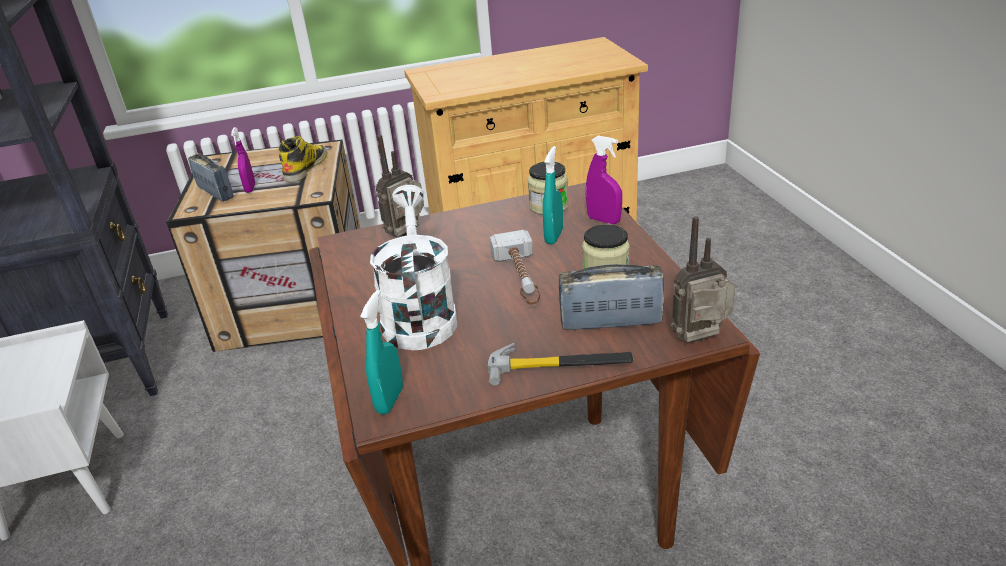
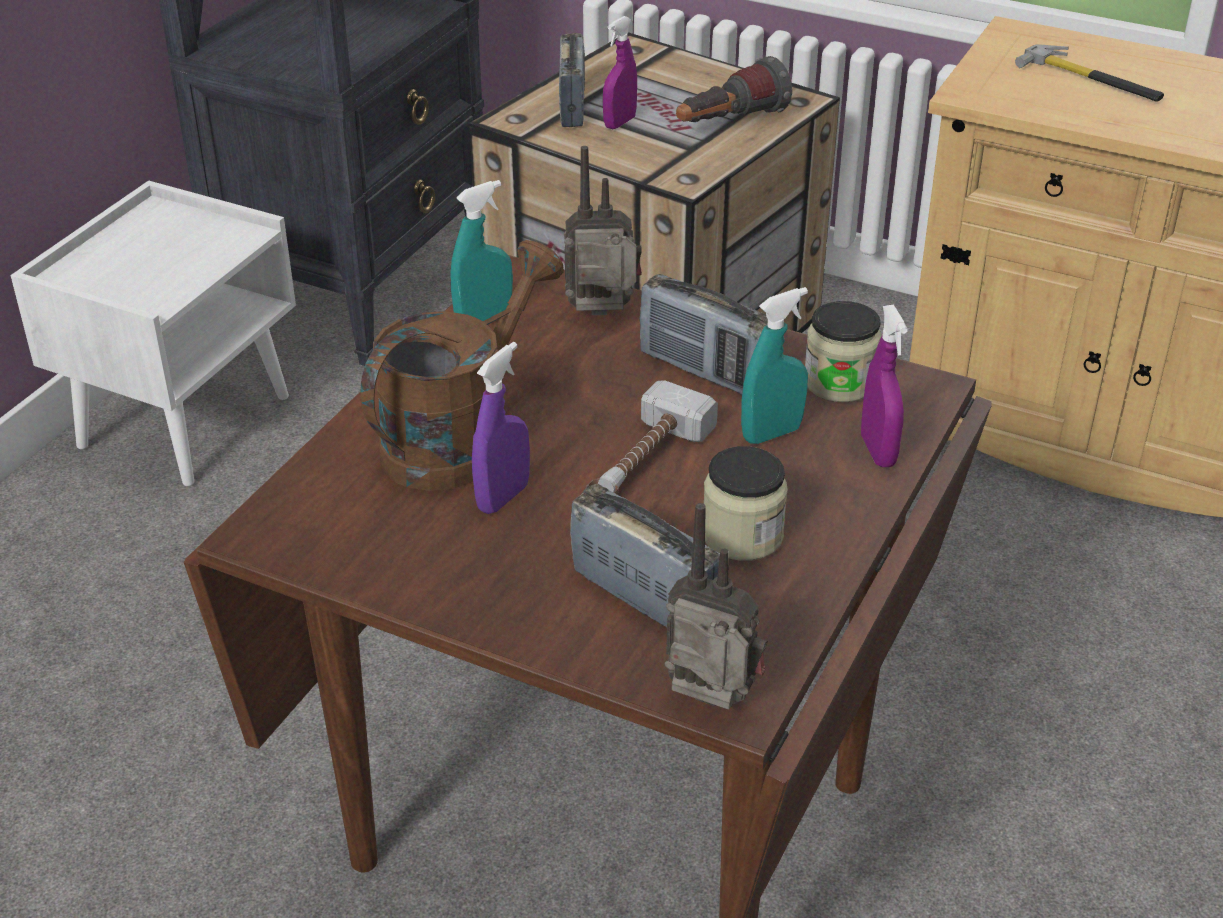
camera: 40 degrees right, 5 degrees up
(306, 167) = (729, 124): boot -> flashlight
(390, 400) = (288, 522): turquoise spray bottle -> turquoise spray bottle (484, 319)
(419, 315) = (458, 438): white watering can -> brown watering can
(481, 324) = (503, 497): none -> purple spray bottle
(488, 231) = (705, 371): none -> radio
(560, 365) = (505, 611): hammer -> hammer (1092, 79)

